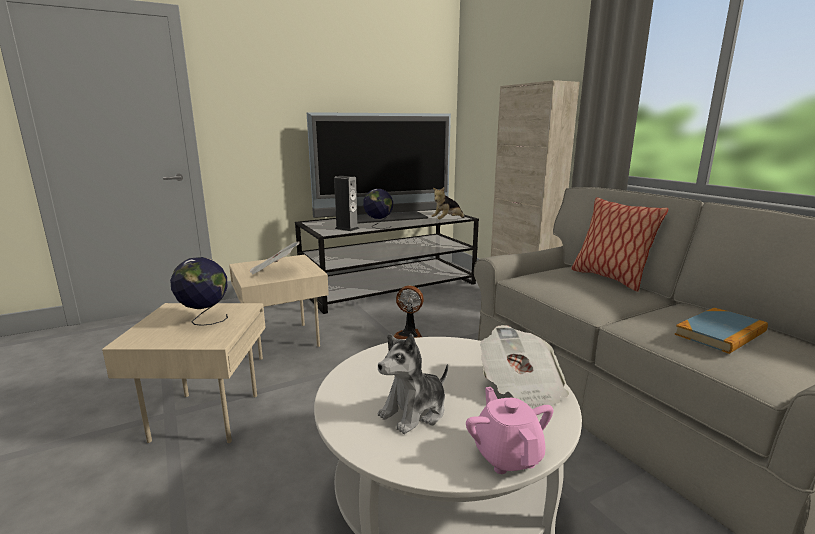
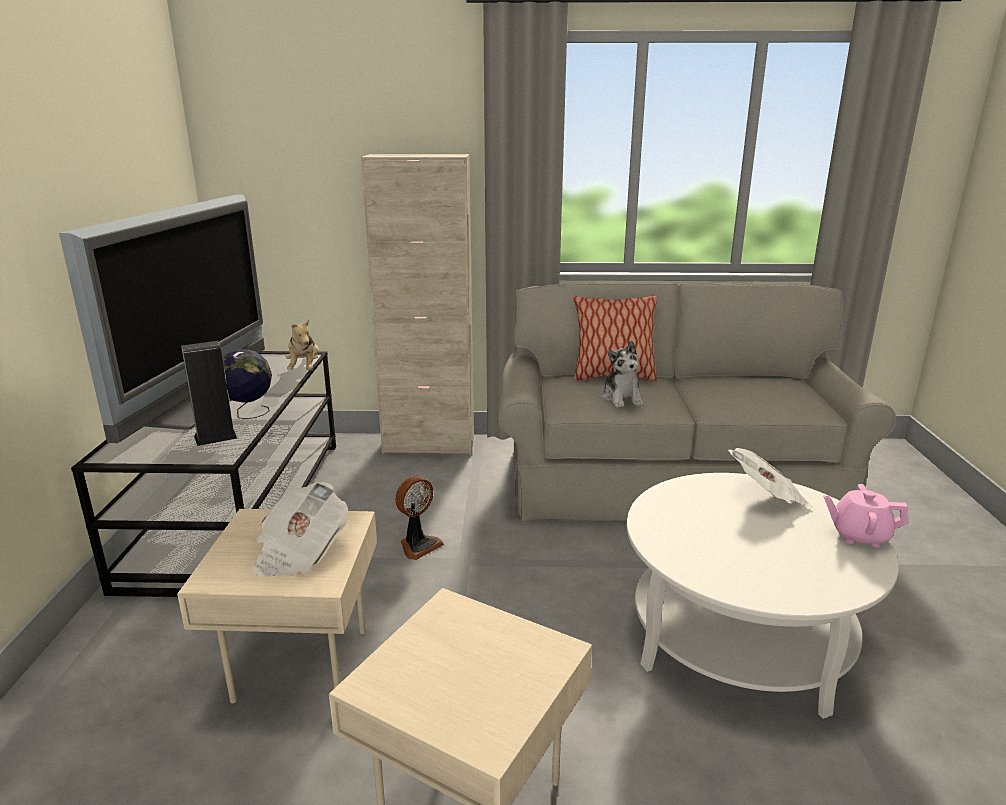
camera: 60 degrees left, 5 degrees up
(204, 320) = (466, 652): globe -> none
(414, 412) = (784, 556): plush toy -> plush toy (622, 398)
(720, 333) = (757, 391): book -> none

